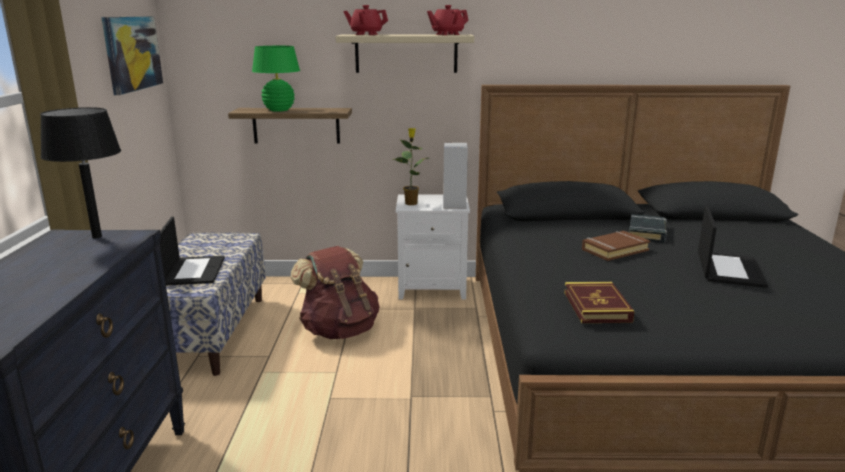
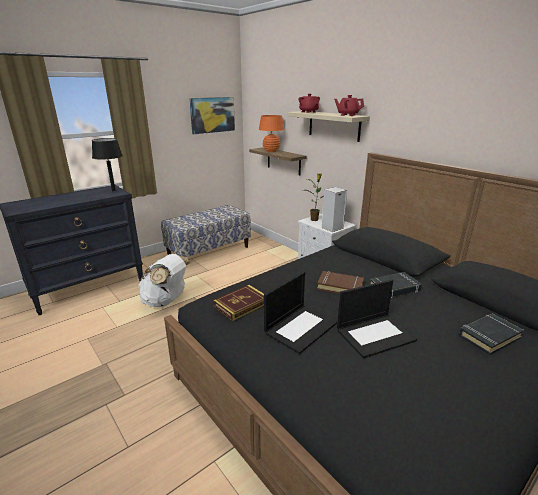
camera: 50 degrees right, 5 degrees up
(193, 270) = (195, 220): laptop -> laptop (300, 327)
(279, 110) = (271, 151): green table lamp -> orange table lamp
(299, 429) = (166, 301): none -> white backpack
(339, 330) = (248, 273): brown backpack -> none
(765, 236) = (488, 336): none -> black book

